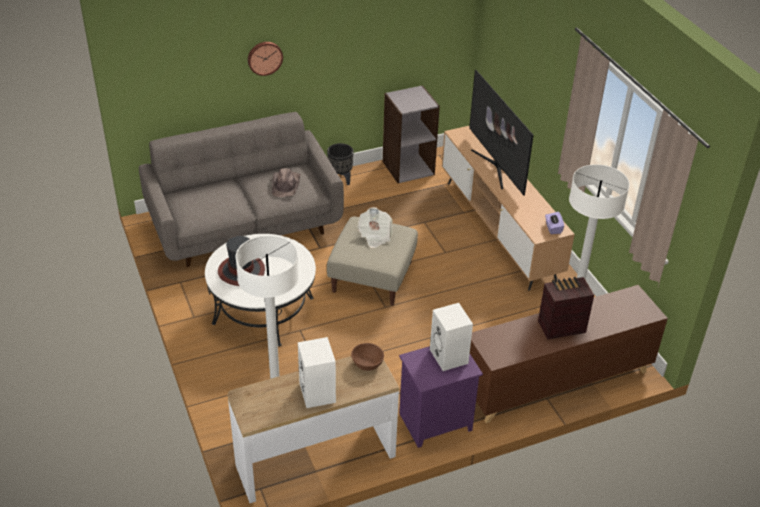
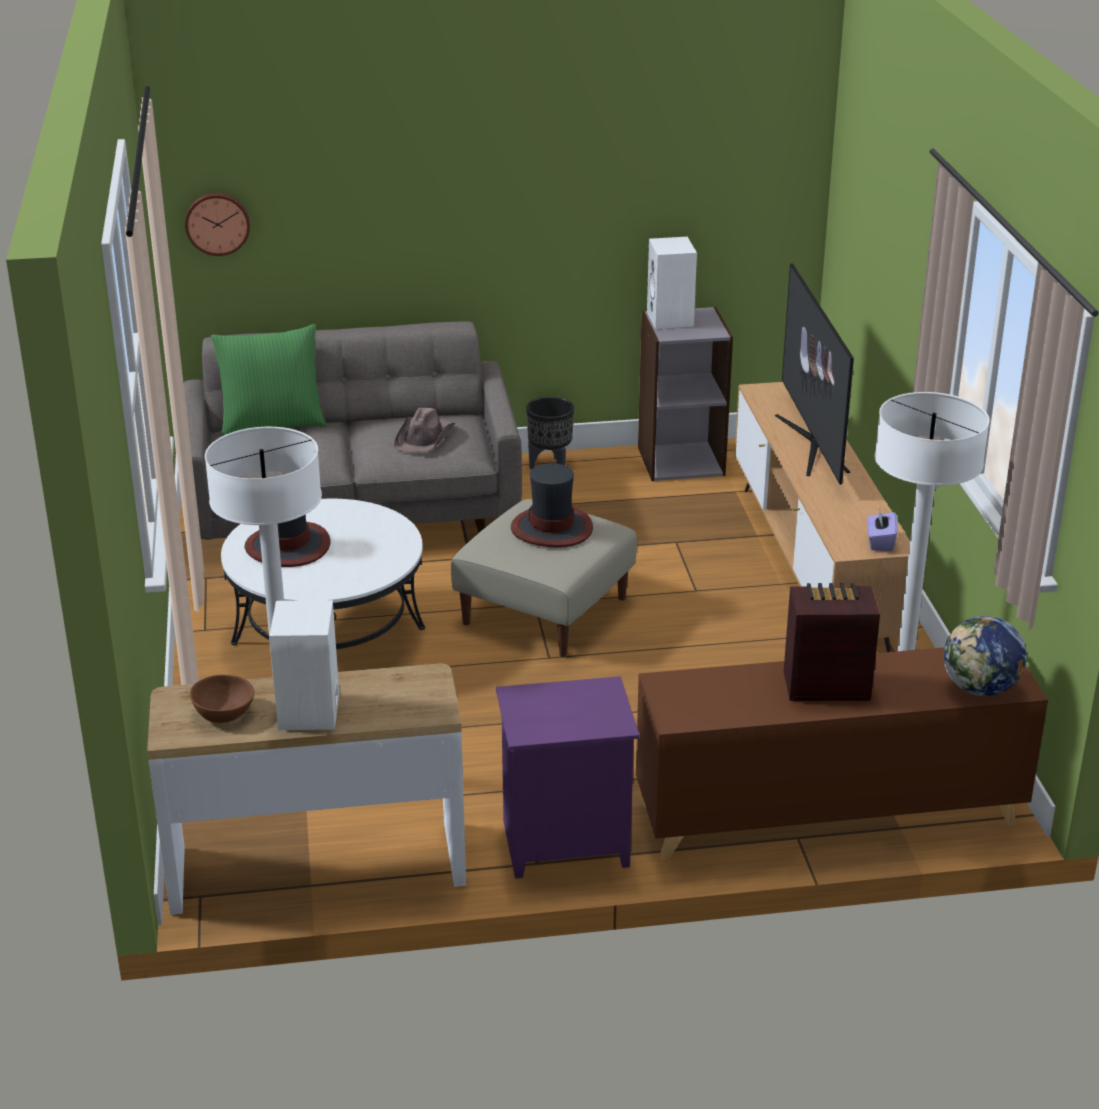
camera: 15 degrees right, 10 degrees down
(196, 186) = (272, 424): none -> green pillow
(264, 57) = (418, 213): wall clock -> wall clock (217, 223)
(367, 364) = (419, 682): brown bowl -> brown bowl (223, 714)
(375, 236) = (552, 528): newspaper -> hat
(450, 357) = (588, 702): white speaker -> white speaker (671, 319)
(634, 316) = (980, 689): none -> globe

